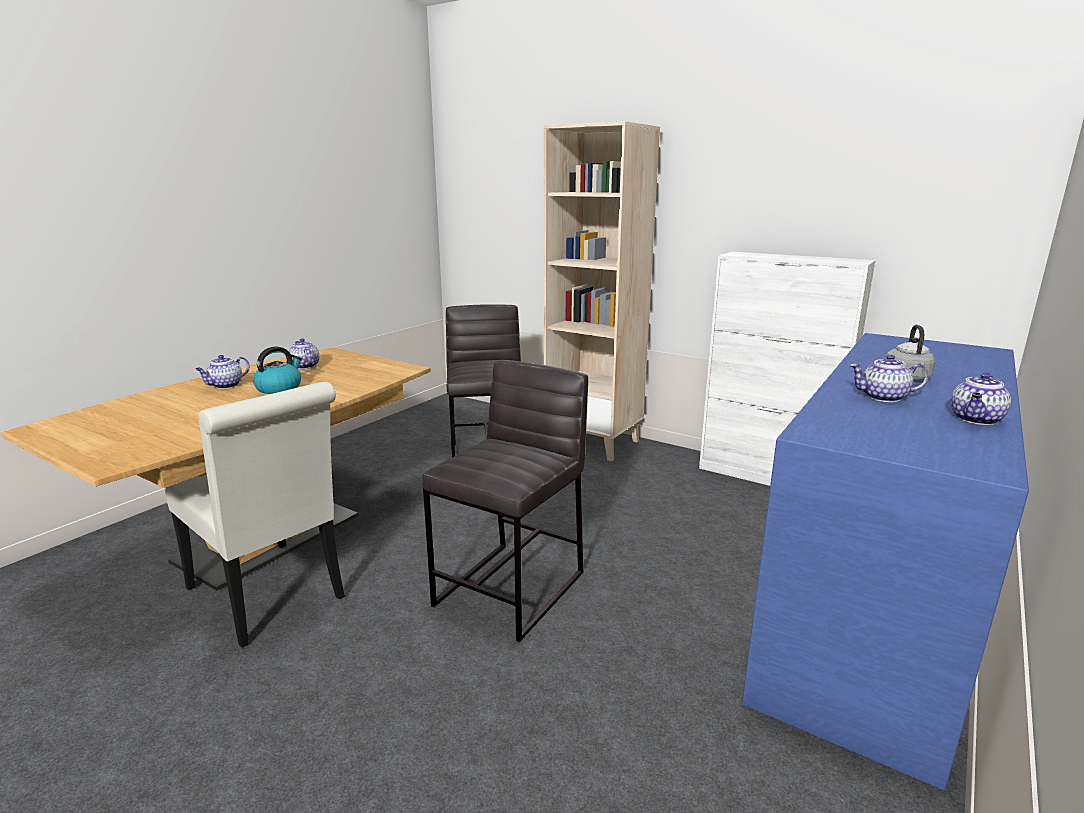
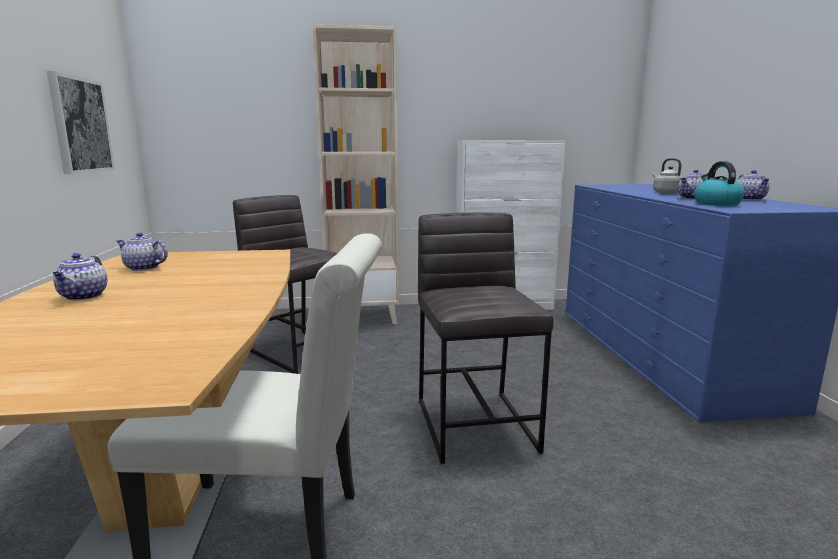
camera: 40 degrees left, 5 degrees down
(279, 388) = (171, 285): kettle -> kettle (716, 203)
(358, 230) = (80, 125): none -> picture

